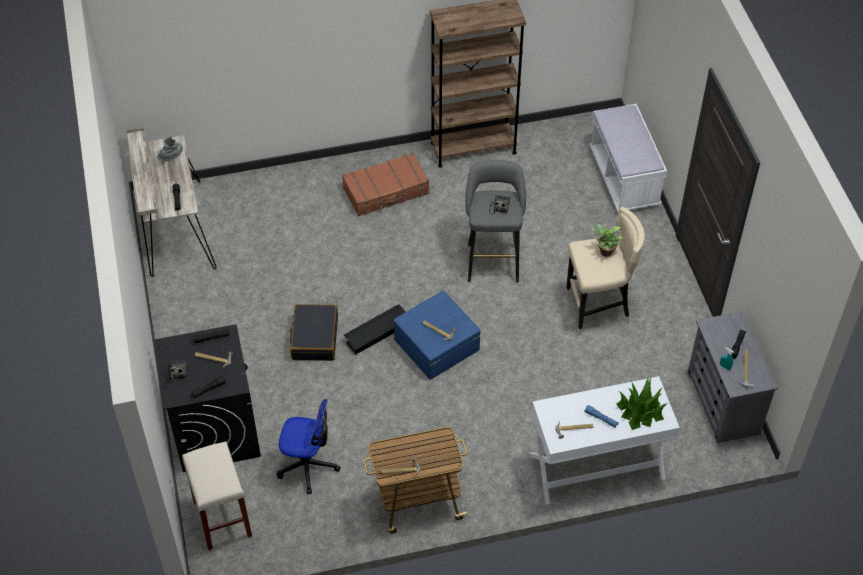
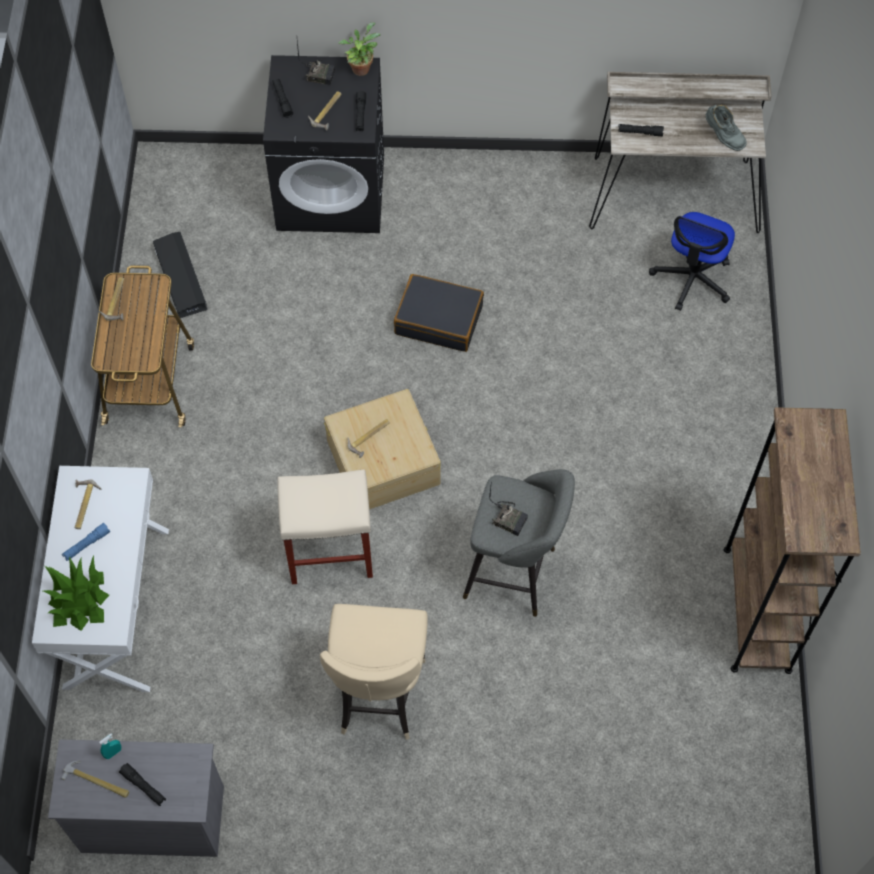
camera: 105 degrees right, 10 degrees up
(221, 518) = (206, 180): beige stool -> beige stool (331, 552)
(308, 465) = (245, 277): office chair -> office chair (692, 279)
(377, 332) = (427, 394): black storage box -> black storage box (181, 278)
(386, 191) = (688, 462): brown suitcase -> none
(436, 344) = (383, 460): blue storage box -> beige storage box
(604, 252) = (385, 652): potted plant -> potted plant (361, 67)
(624, 178) = (639, 829): white bench -> none

